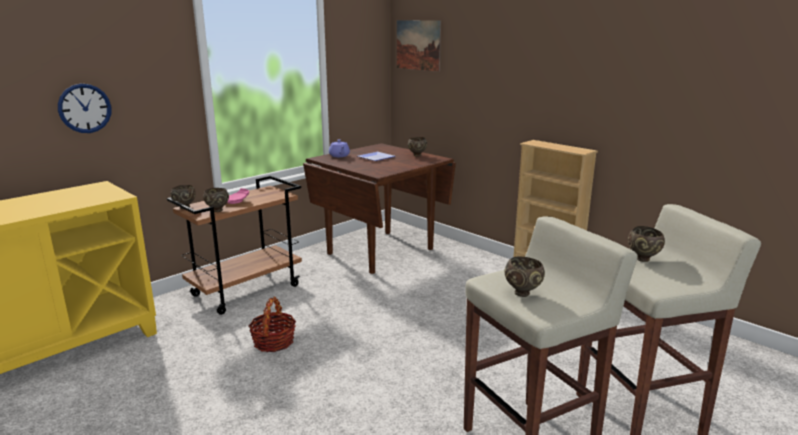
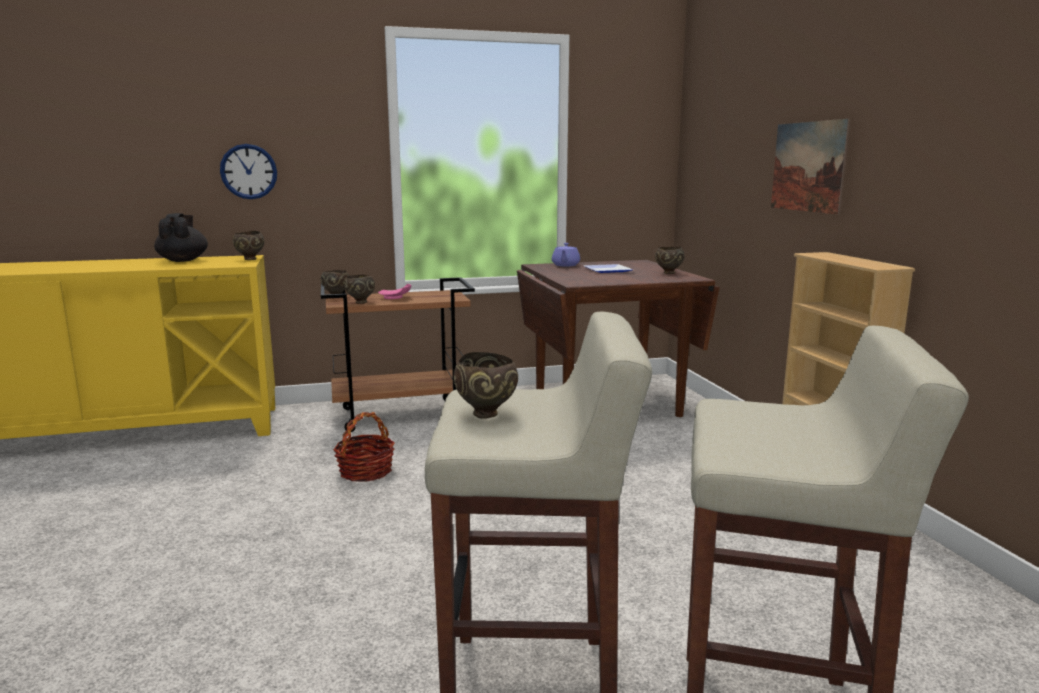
camera: 30 degrees right, 5 degrees down
(45, 199) = (183, 260): none -> black teapot
(418, 45) = (706, 119): picture -> picture (808, 166)
(643, 259) = (782, 417): brown bowl -> brown bowl (250, 259)

